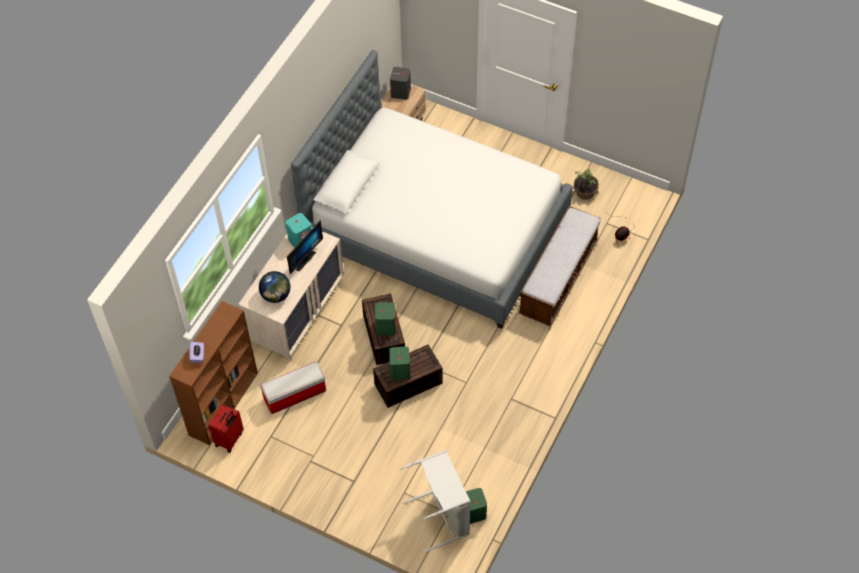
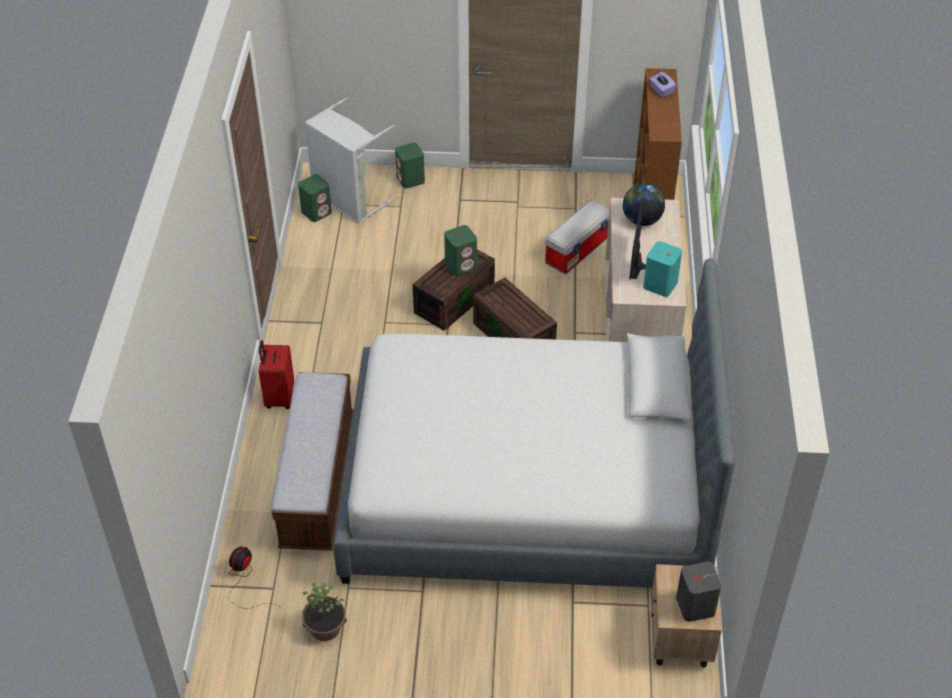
camera: 155 degrees right, 10 degrees down
(230, 439) = (616, 193): red suitcase -> red suitcase (279, 397)
(386, 326) = (506, 303): green speaker -> green speaker (410, 180)

